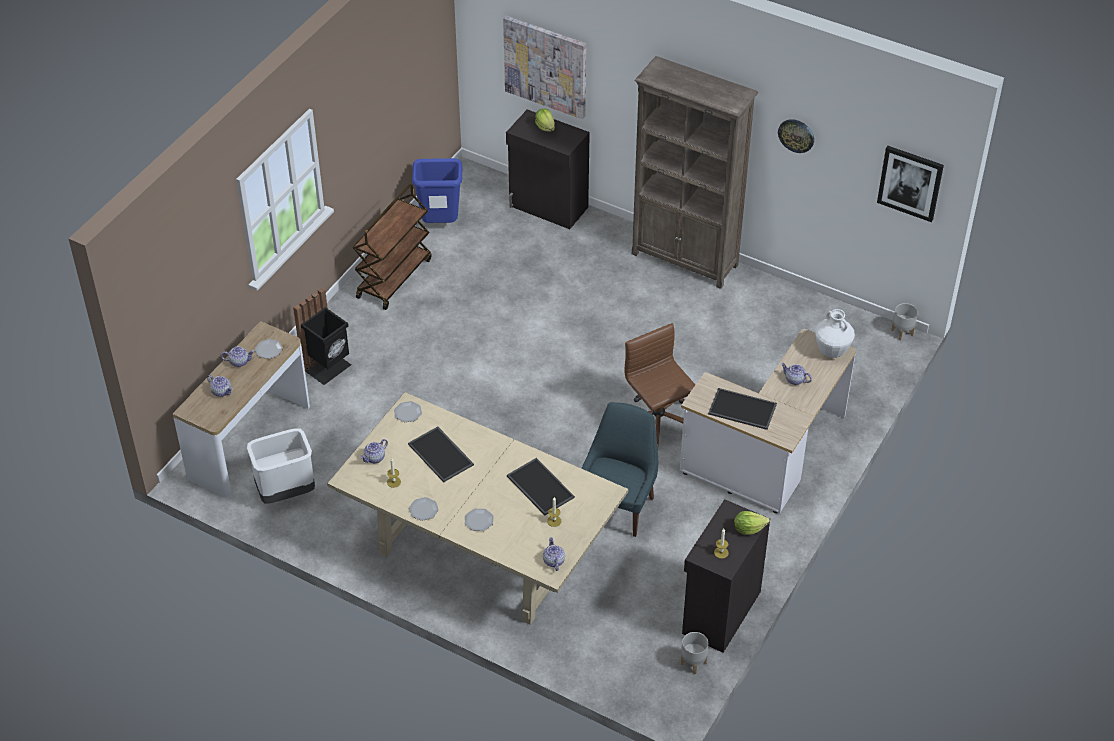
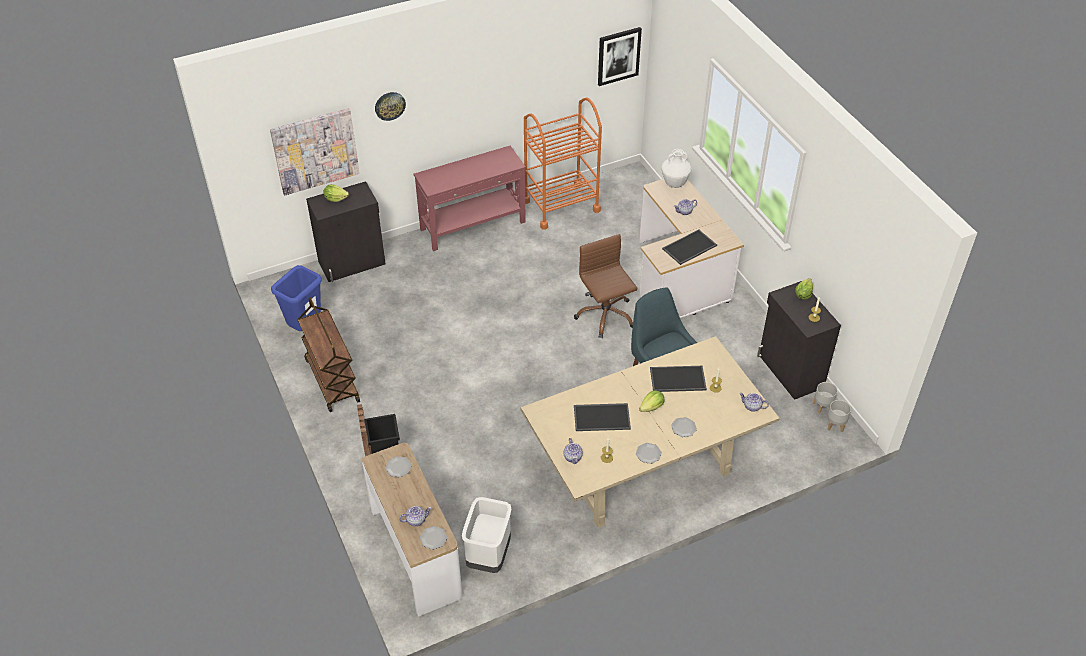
camera: 55 degrees left, 0 degrees up
(239, 361) = (393, 492): teapot -> none
(408, 412) = (543, 415): plate -> plate (433, 538)
(485, 485) = (652, 407): none -> lettuce
(657, 423) = (605, 315): brown office chair -> brown office chair turned 60 degrees clockwise
(685, 260) = (473, 226): brown bookcase -> red console table
(784, 308) = (561, 206): none -> orange cart
(796, 135) = (532, 73): wall clock -> wall clock (389, 105)
(902, 332) = (630, 169): grey planter -> grey planter (835, 424)

